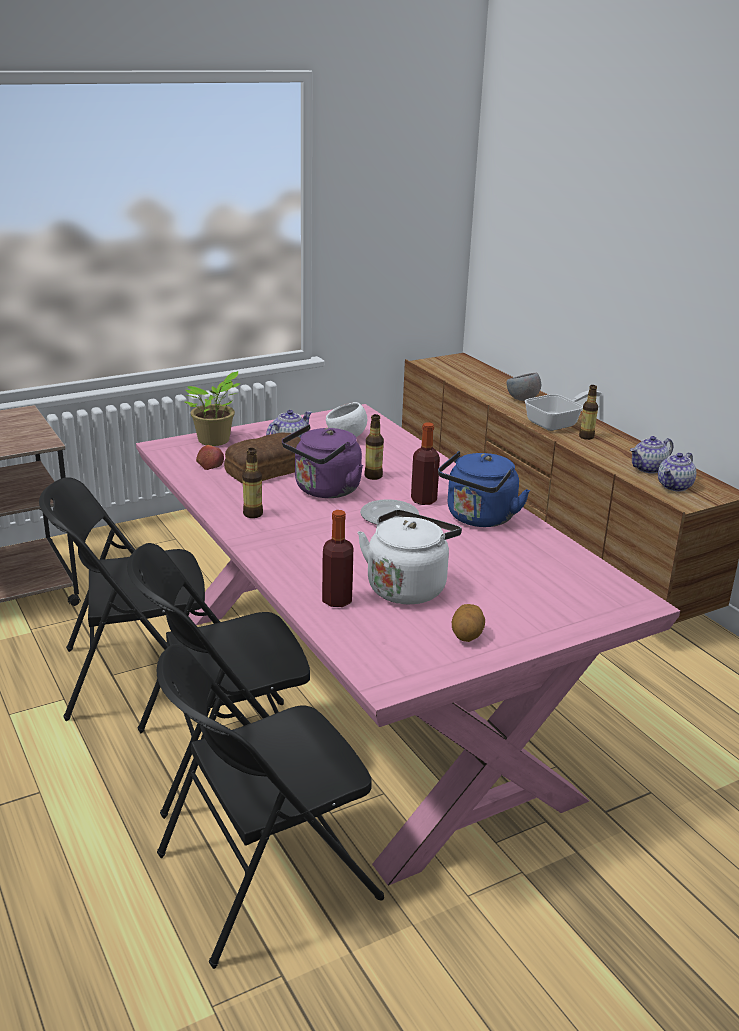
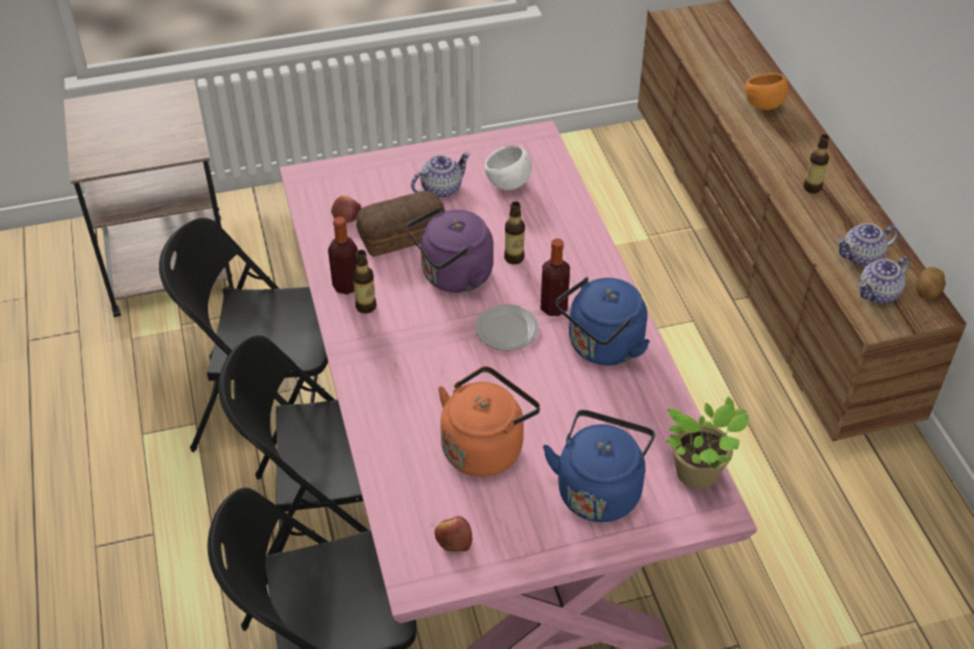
camera: 15 degrees right, 20 degrees up
(215, 441) = (363, 174): potted plant -> potted plant (699, 475)
(337, 600) = (407, 455): bottle -> bottle (346, 285)
(408, 587) = (485, 446): white kettle -> orange kettle
(410, 649) = (453, 539): none -> apple
(467, 636) = (517, 529): potato -> potato (927, 292)
(522, 400) = (763, 106): grey bowl -> orange bowl
(527, 602) = (599, 489): none -> blue kettle
(557, 423) = (788, 157): frying pan -> none

